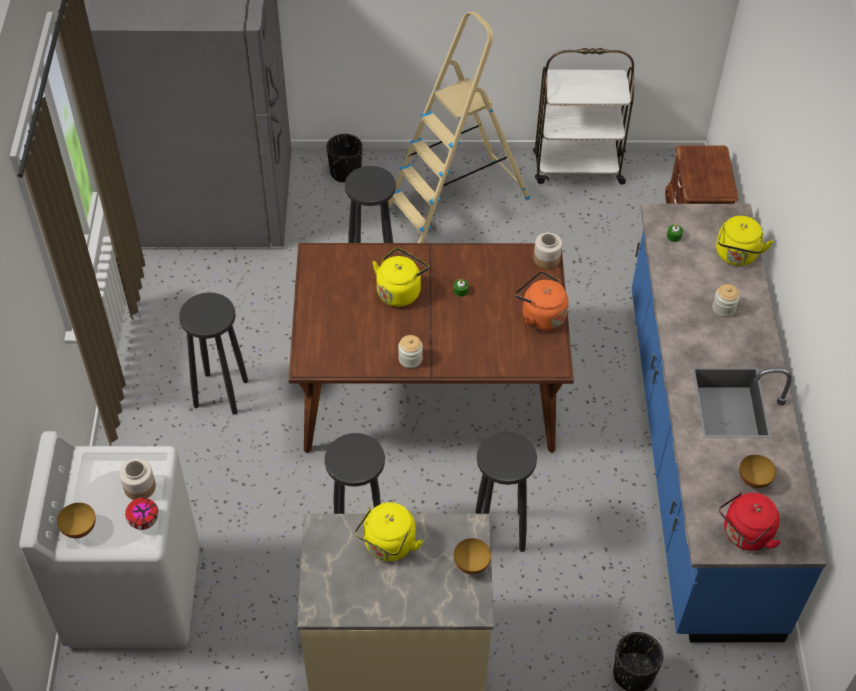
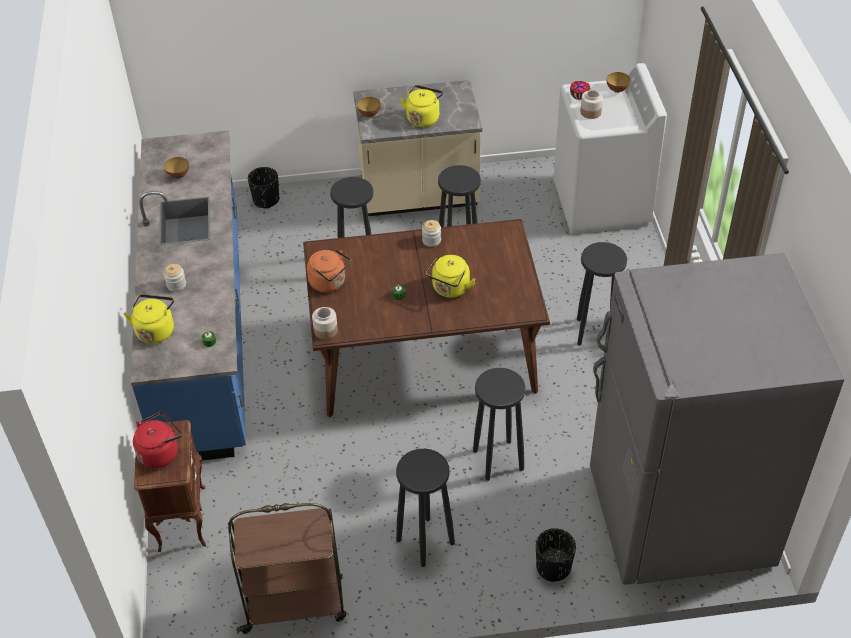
camera: 175 degrees right, 5 degrees down
(456, 204) = (425, 541): beige step ladder -> black stool
(577, 168) = (294, 606): white cart -> brown cart
(745, 535) = (191, 147): red kettle -> red kettle (160, 452)

